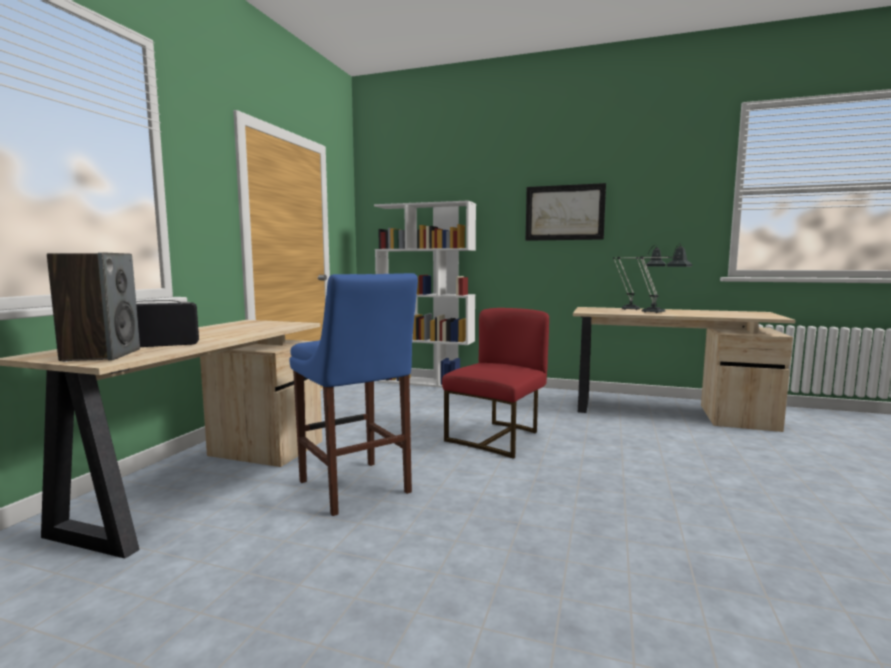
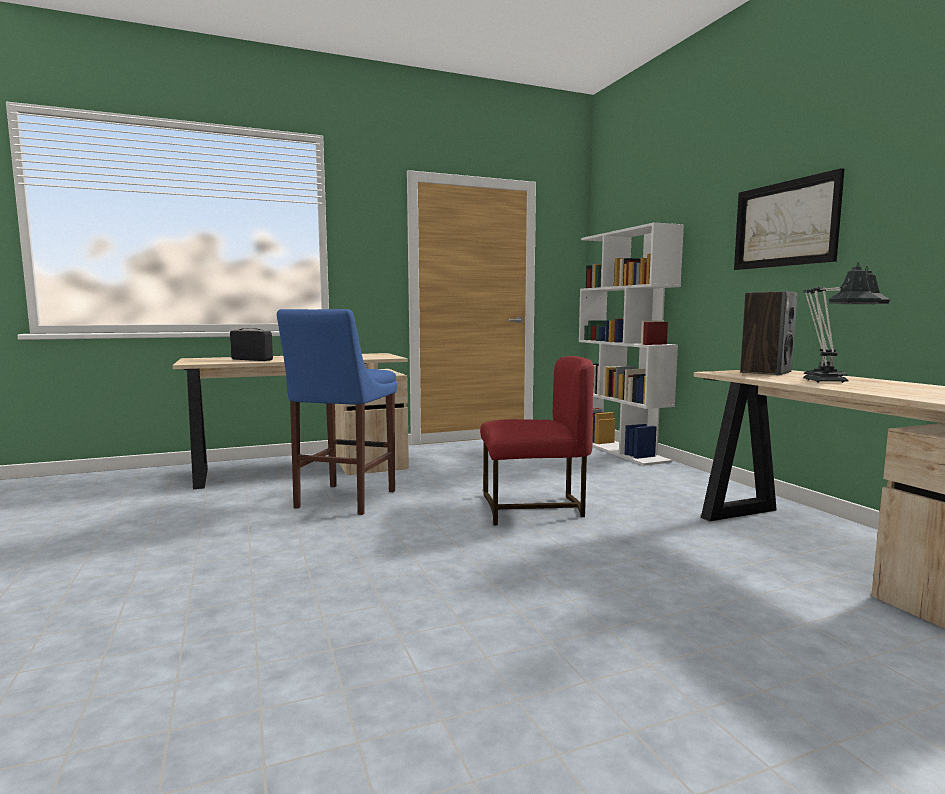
camera: 50 degrees right, 0 degrees up
(101, 355) = (207, 361): speaker -> speaker (765, 372)

